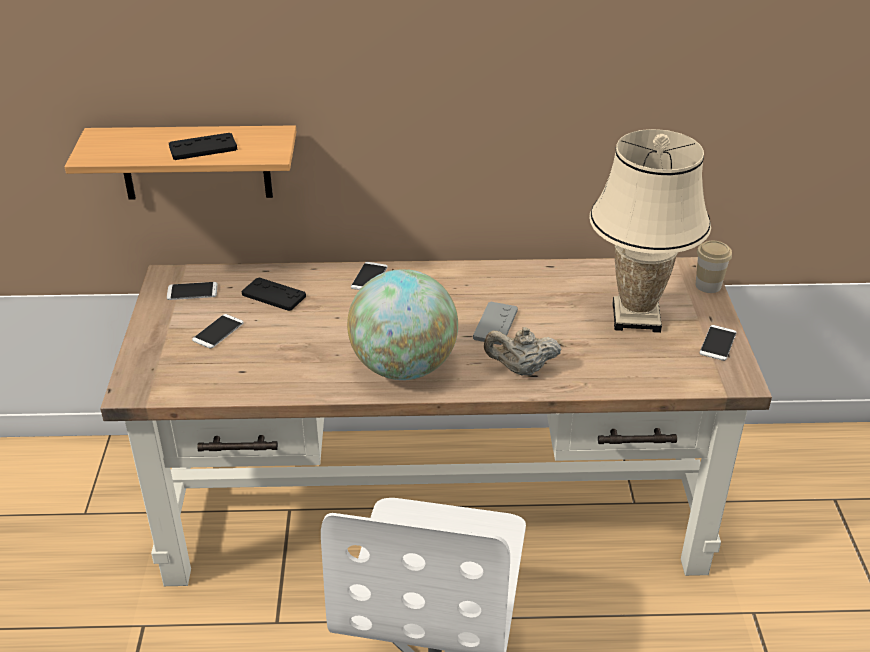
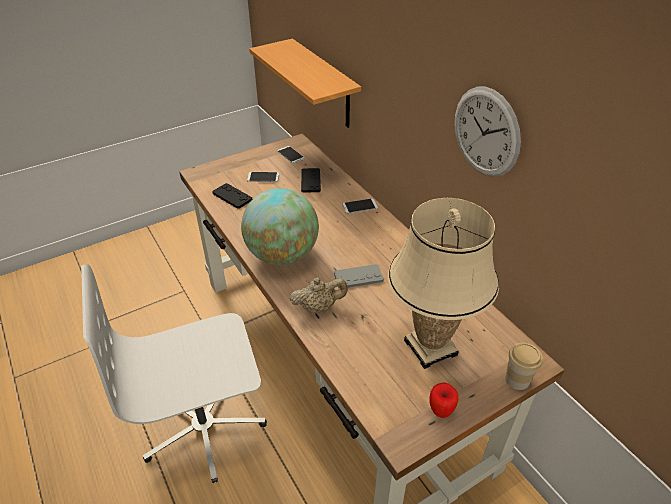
camera: 60 degrees right, 5 degrees up
(203, 148) = (303, 71): black game controller -> black game controller (232, 196)
(521, 369) = (319, 307): beige teapot -> beige teapot turned 105 degrees clockwise
(546, 78) = (486, 132): none -> wall clock
(717, 343) = (440, 411): phone -> apple

